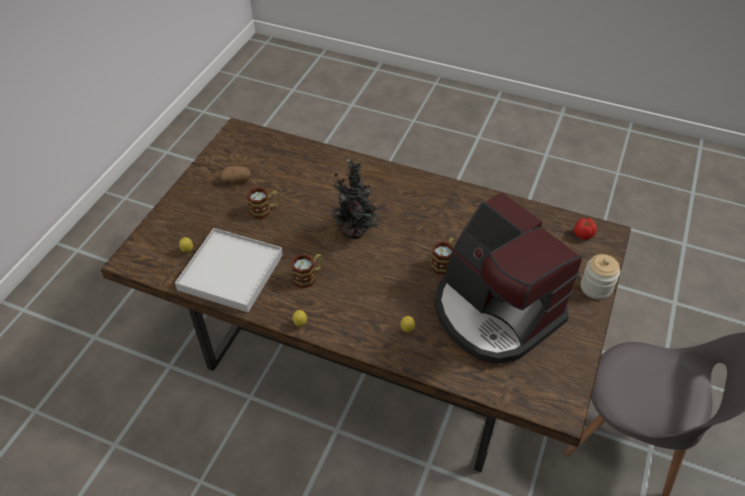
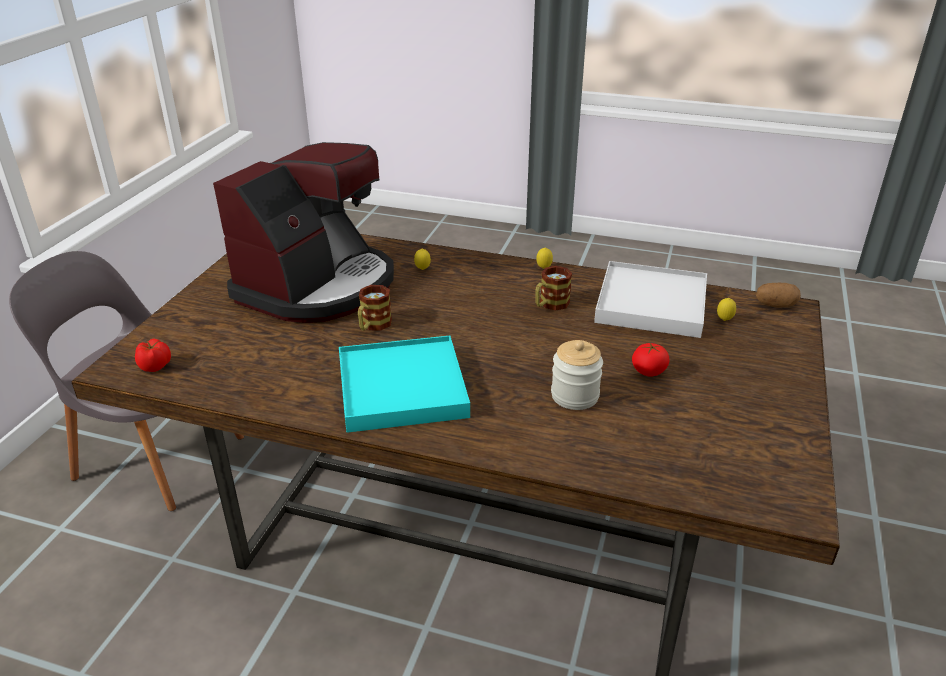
camera: 175 degrees right, 15 degrees down
(237, 181) = (724, 411): potato -> potato (776, 305)
(265, 210) = (649, 371): mug -> tomato
(356, 232) = (498, 352): potted plant -> none
(420, 207) = (402, 388): none -> turquoise tray
(494, 312) = (318, 286): coffee machine -> coffee machine turned 75 degrees clockwise
(596, 287) = (178, 312): jar -> jar (574, 396)

